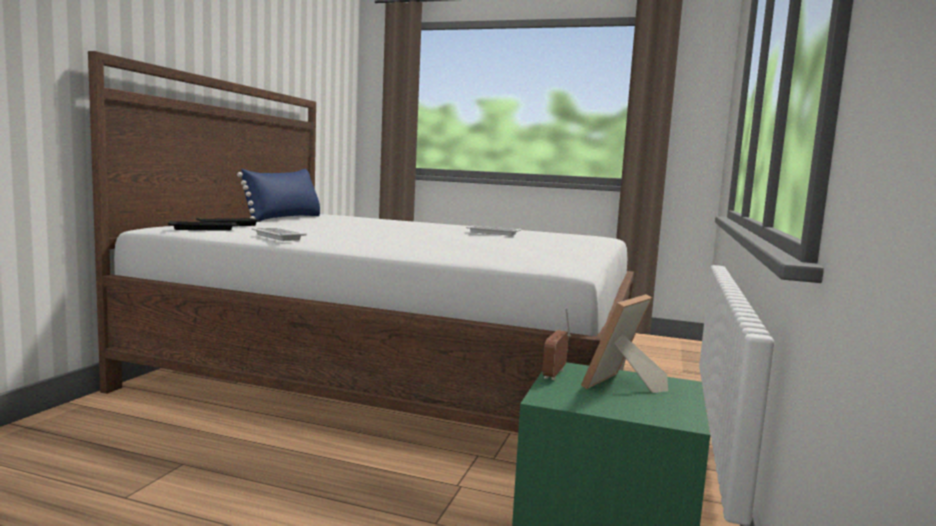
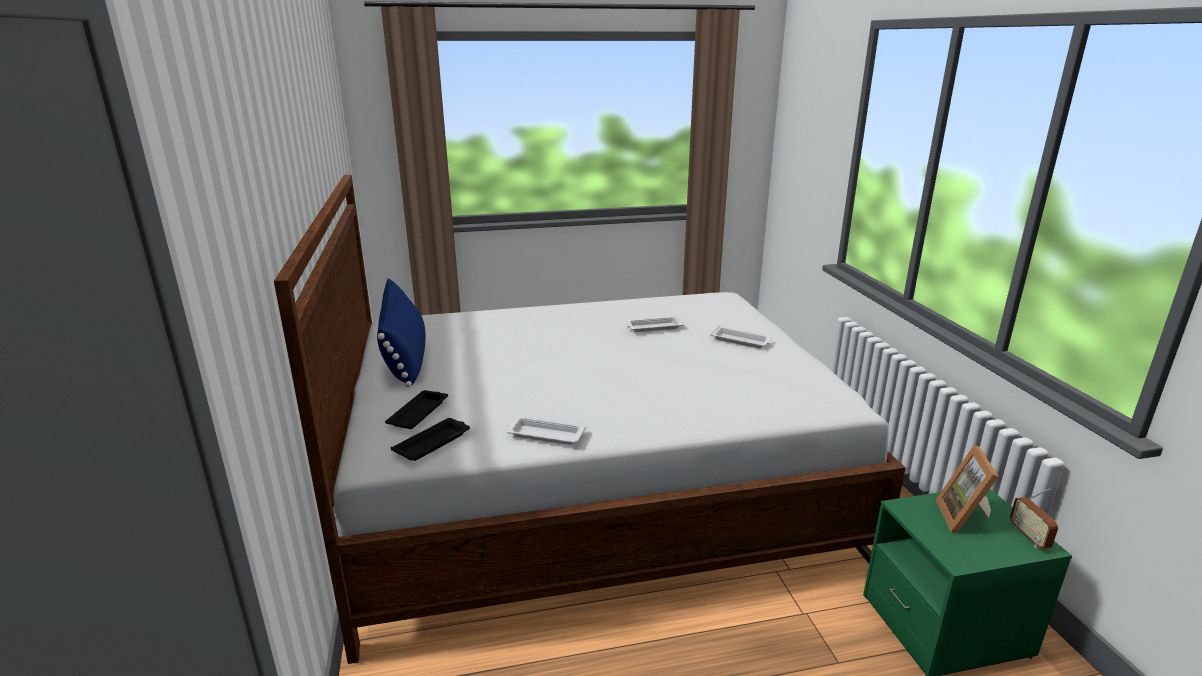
camera: 30 degrees left, 15 degrees up
(552, 243) = (741, 341): none -> white tray
(555, 374) = (914, 522): radio -> radio (1029, 537)

